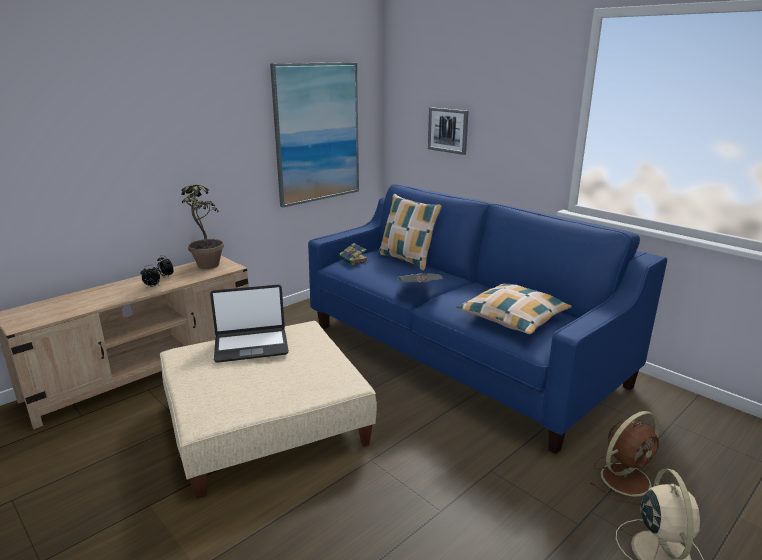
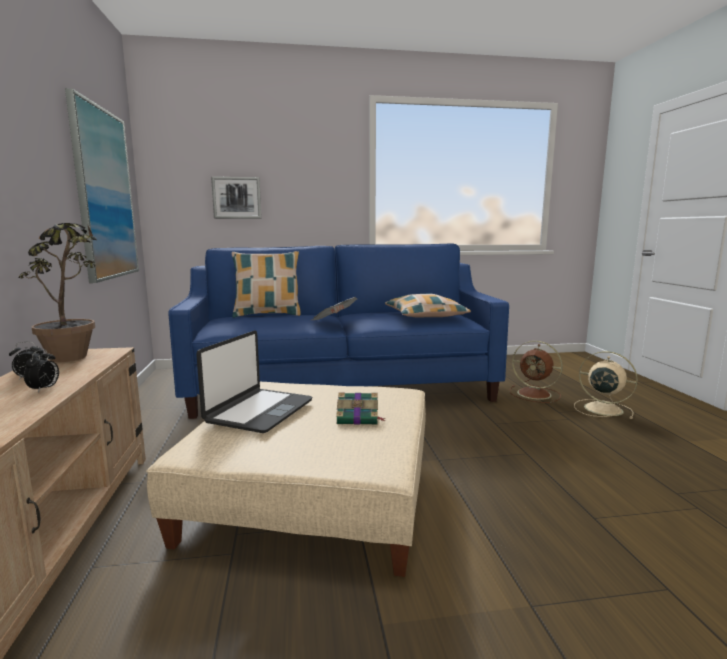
camera: 55 degrees left, 10 degrees down
(353, 260) = (225, 323): book -> book (358, 418)
(627, 478) = (535, 394): brown fan -> brown fan turned 120 degrees clockwise

